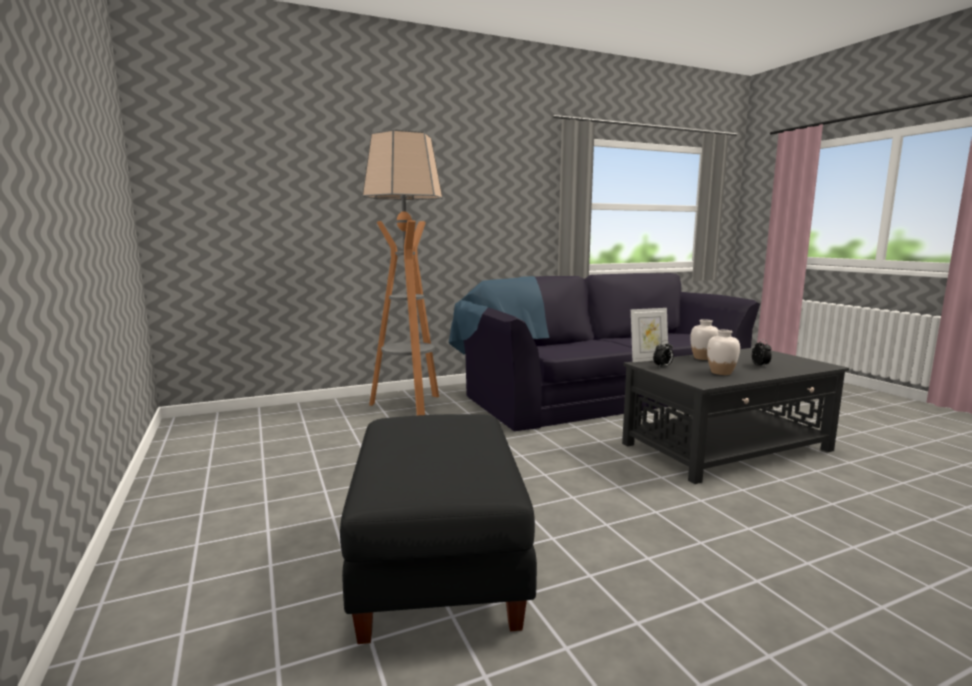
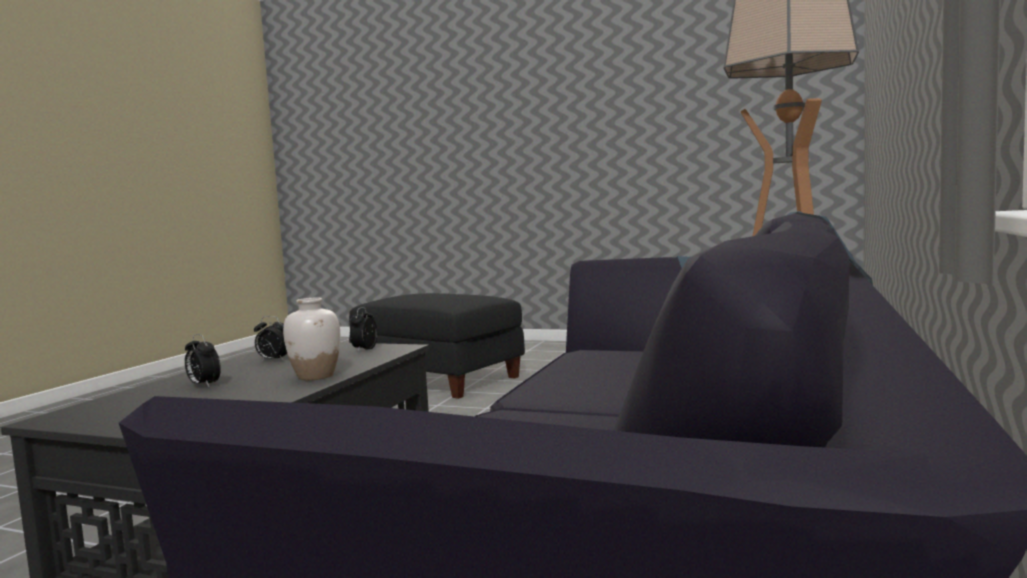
camera: 135 degrees right, 5 degrees down
(648, 359) = (401, 354): picture frame -> none
(721, 372) = (273, 360): white vase -> alarm clock

